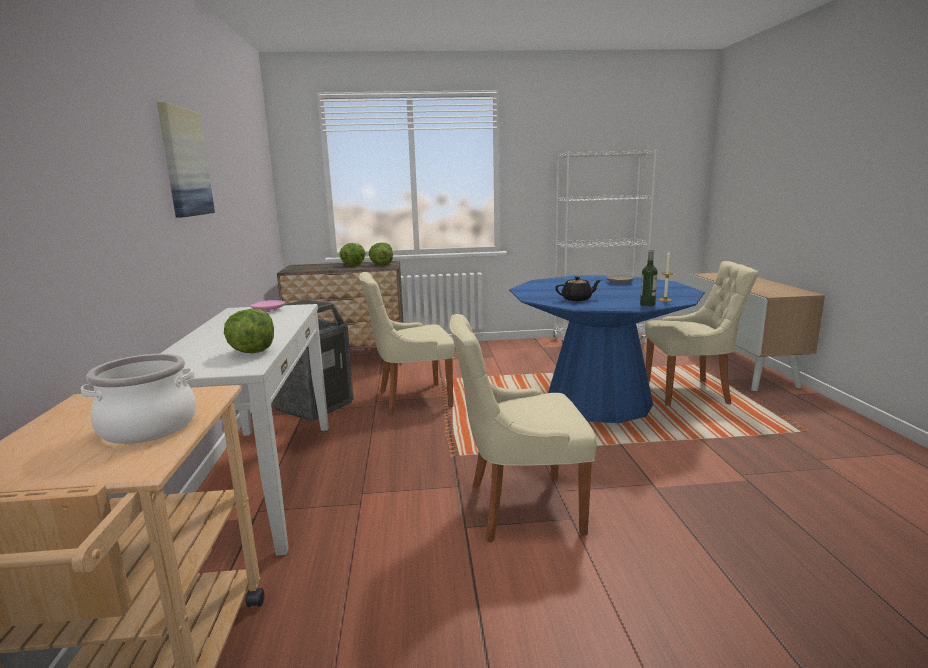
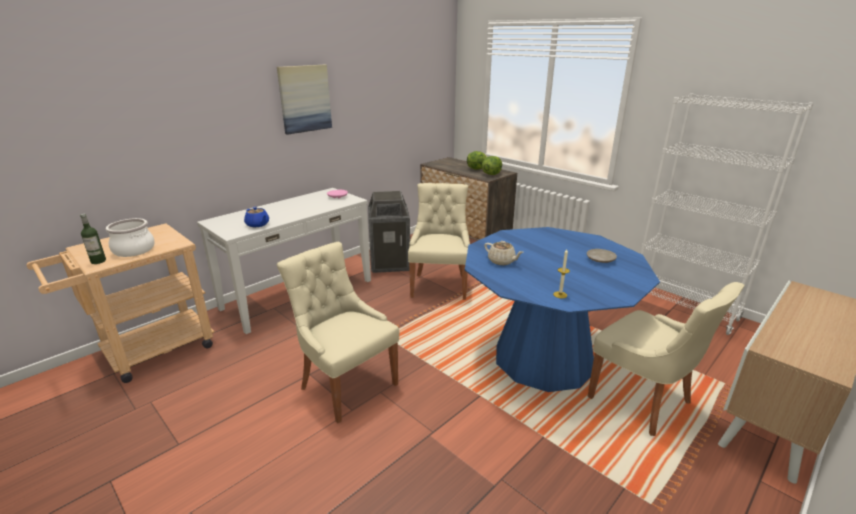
camera: 50 degrees right, 10 degrees up
(252, 351) = (258, 224): lettuce -> blue teapot
(411, 399) = (440, 285): beige chair -> beige chair turned 60 degrees clockwise
(577, 299) = (502, 261): black teapot -> beige teapot
(647, 305) = (526, 292): bottle -> bottle (98, 261)

